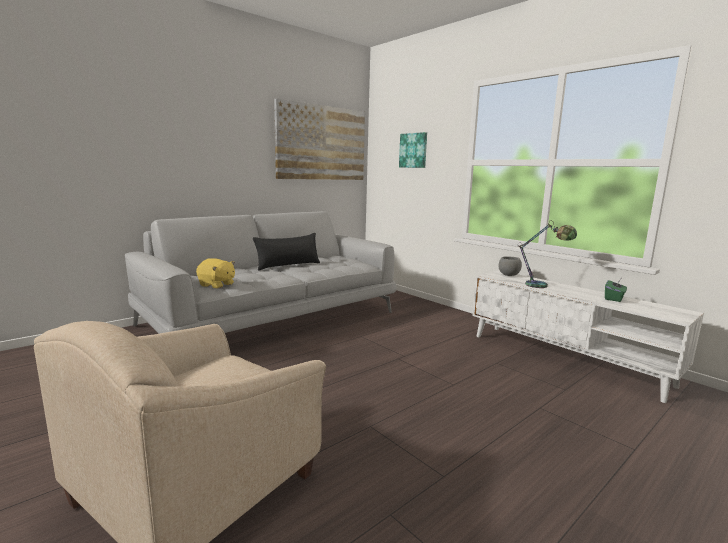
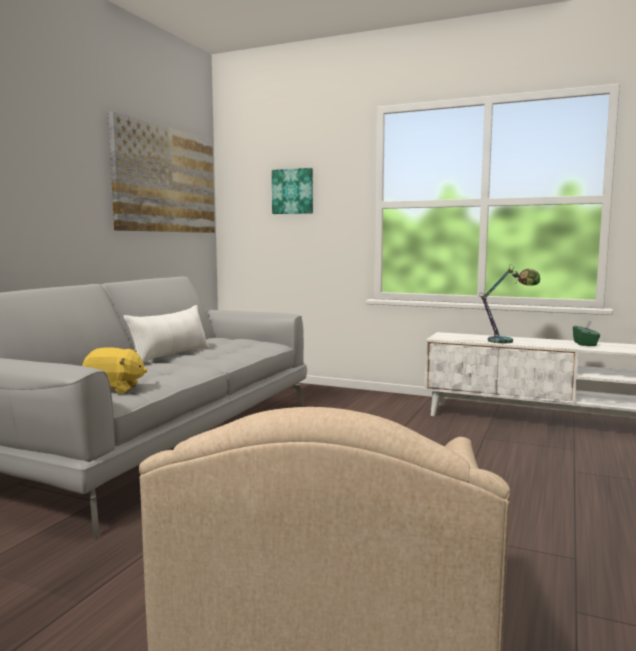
camera: 25 degrees left, 5 degrees down
(288, 265) = (170, 355): black pillow -> white pillow
(508, 275) = (455, 335): grey bowl -> none

